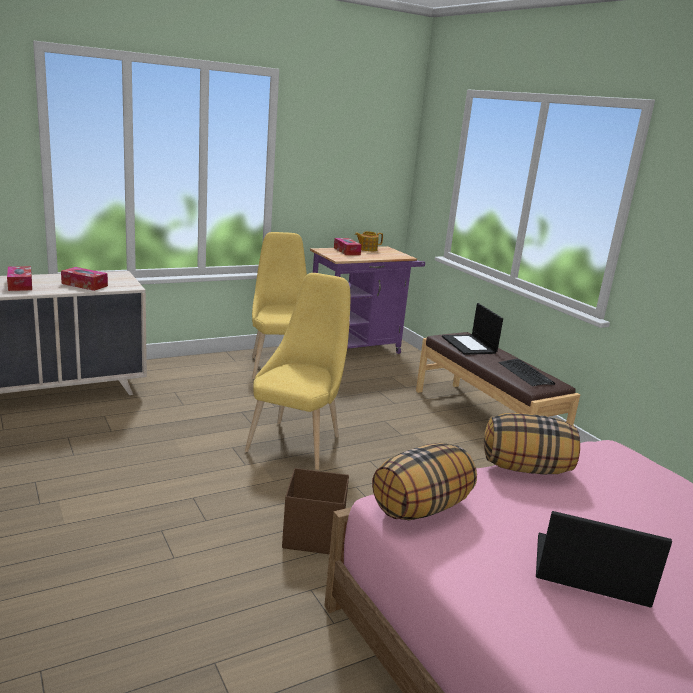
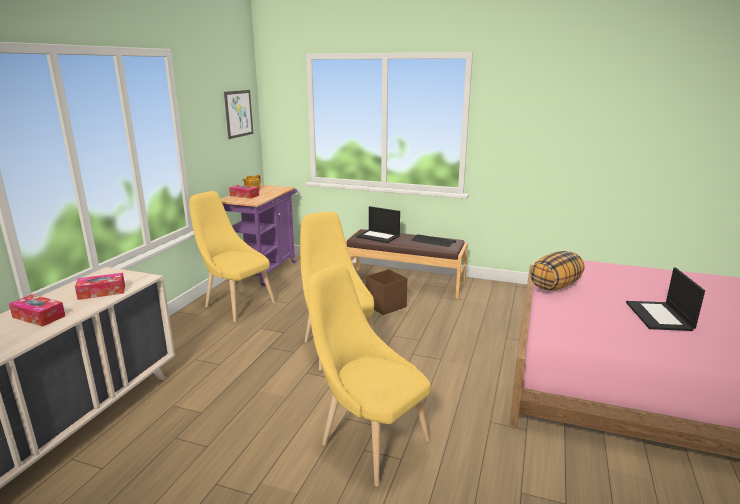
camera: 40 degrees left, 0 degrees up
(178, 526) = (369, 440): none -> yellow chair
(312, 535) = (441, 394): brown storage box -> brown storage box (385, 306)
(376, 155) = (238, 113): none -> picture
(421, 508) = (568, 328): pillow -> none
(589, 571) = (660, 316): laptop -> laptop turned 60 degrees counterclockwise

